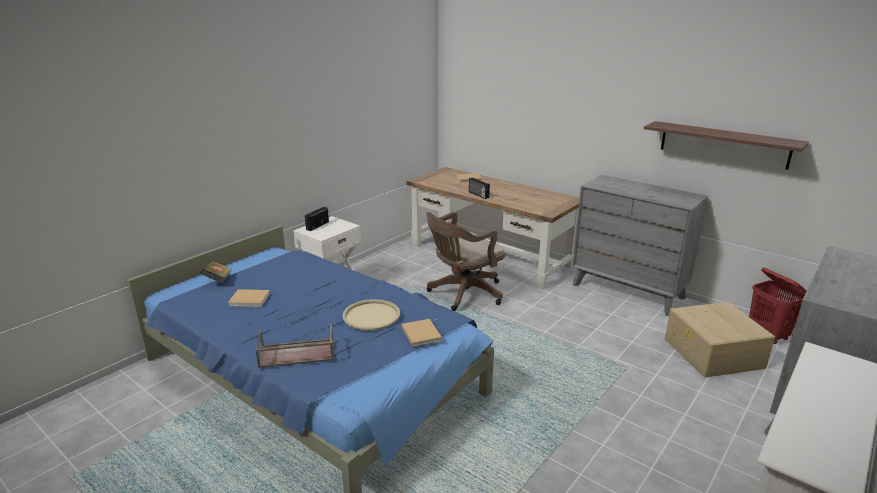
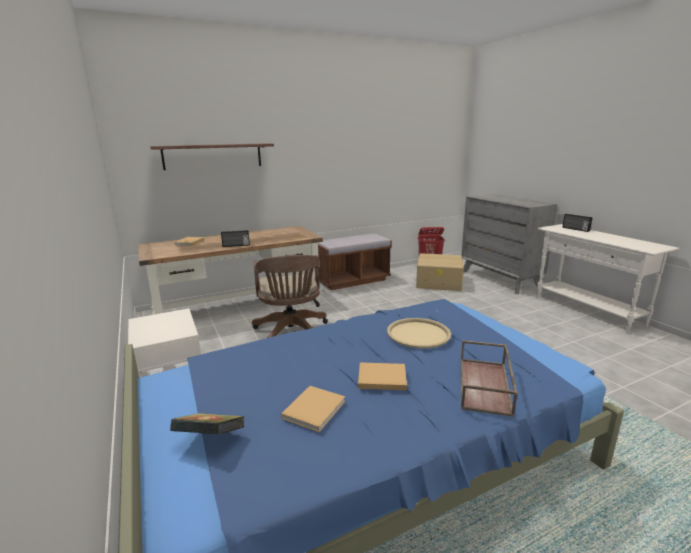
camera: 65 degrees left, 5 degrees down
(317, 226) = (144, 331): radio -> radio (575, 229)
(420, 333) = (463, 318): beige book -> beige book (380, 378)
(627, 291) = (352, 280): grey dresser -> brown bench
(723, 144) = (380, 160): shelf -> shelf (213, 156)

